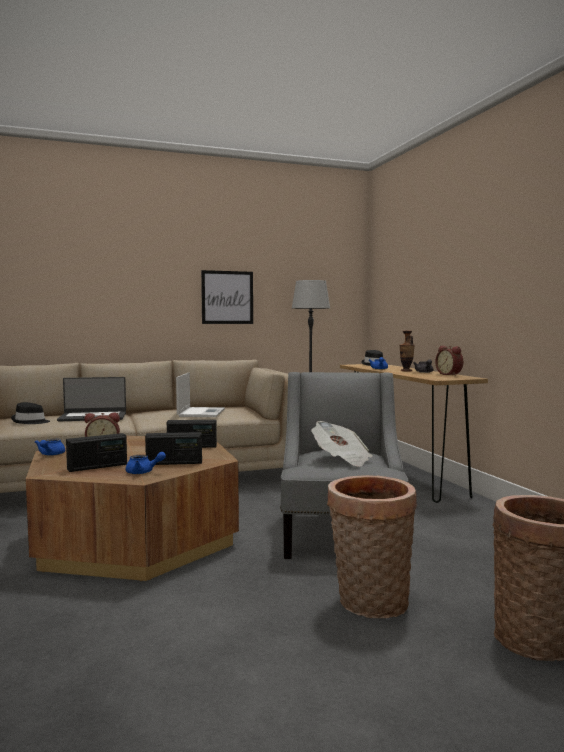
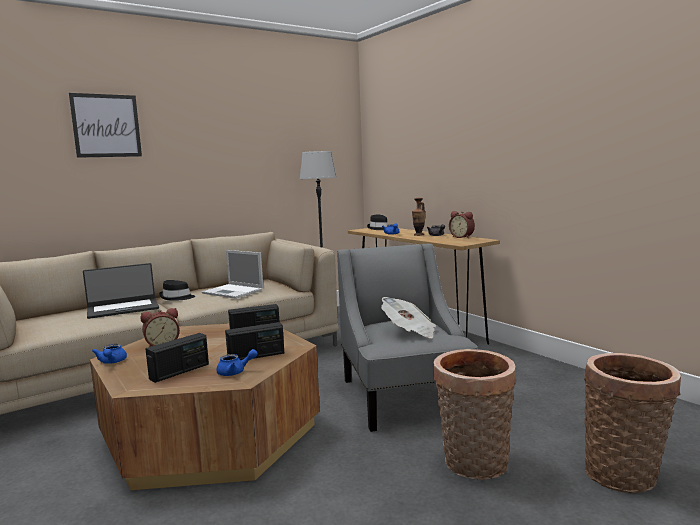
camera: 15 degrees left, 5 degrees up
(30, 421) = (56, 322): black hat -> black hat (177, 297)
(201, 413) = (234, 292): laptop -> laptop turned 135 degrees clockwise
(227, 297) = (234, 170): picture -> picture (106, 126)

